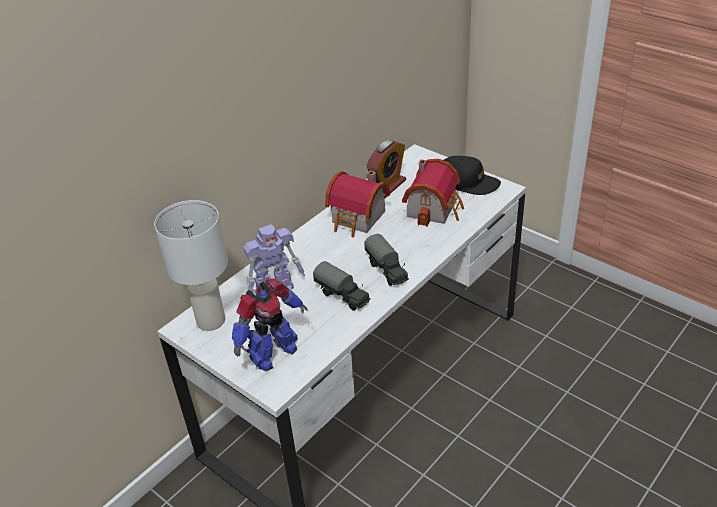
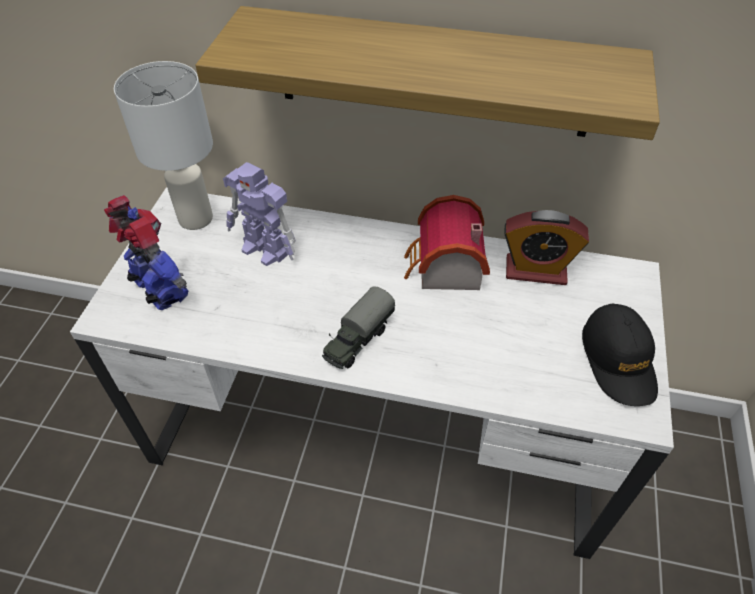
camera: 60 degrees right, 10 degrees up
(272, 353) = (160, 290): toy robot -> toy robot turned 150 degrees counterclockwise
(296, 111) = (433, 73): none -> shelf
(343, 296) = (286, 314): toy truck -> none
(435, 208) = (525, 343): toy house -> none

